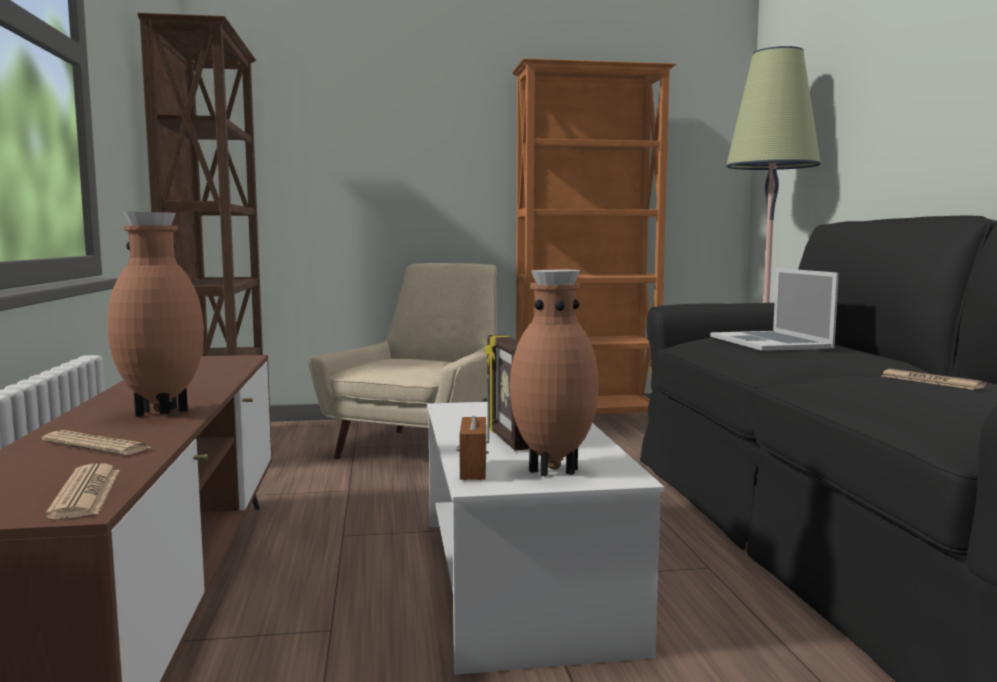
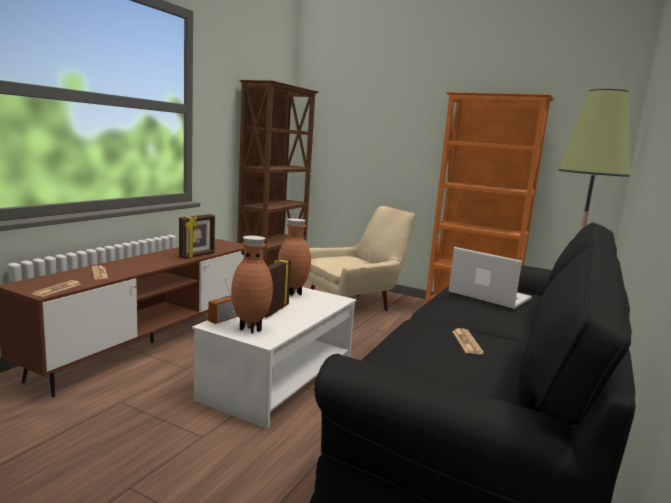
camera: 35 degrees right, 5 degrees up
(161, 413) = (145, 265): brown vase -> brown vase (292, 294)
(217, 382) = (197, 255): none -> picture frame
(770, 342) = (489, 295): laptop -> laptop turned 105 degrees clockwise

